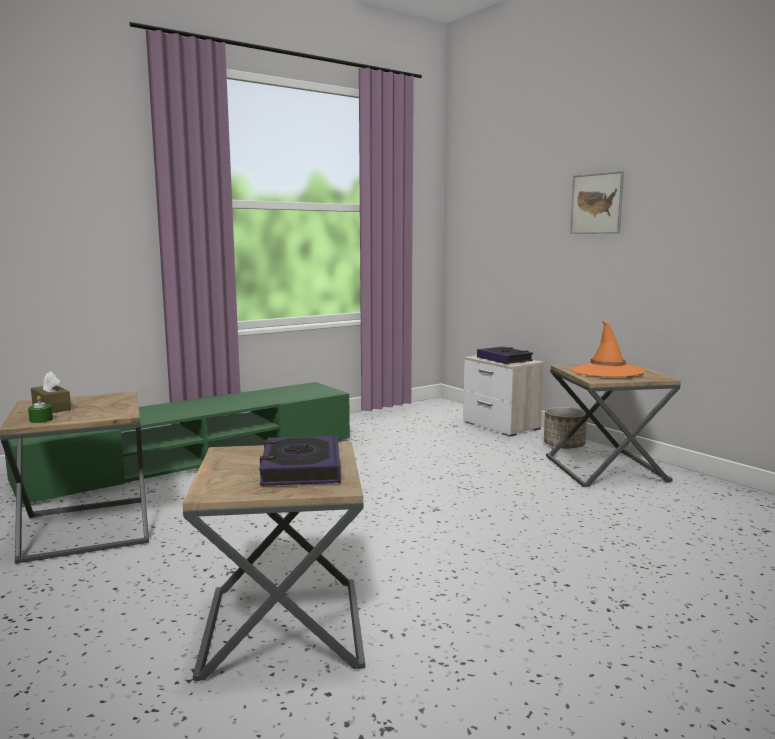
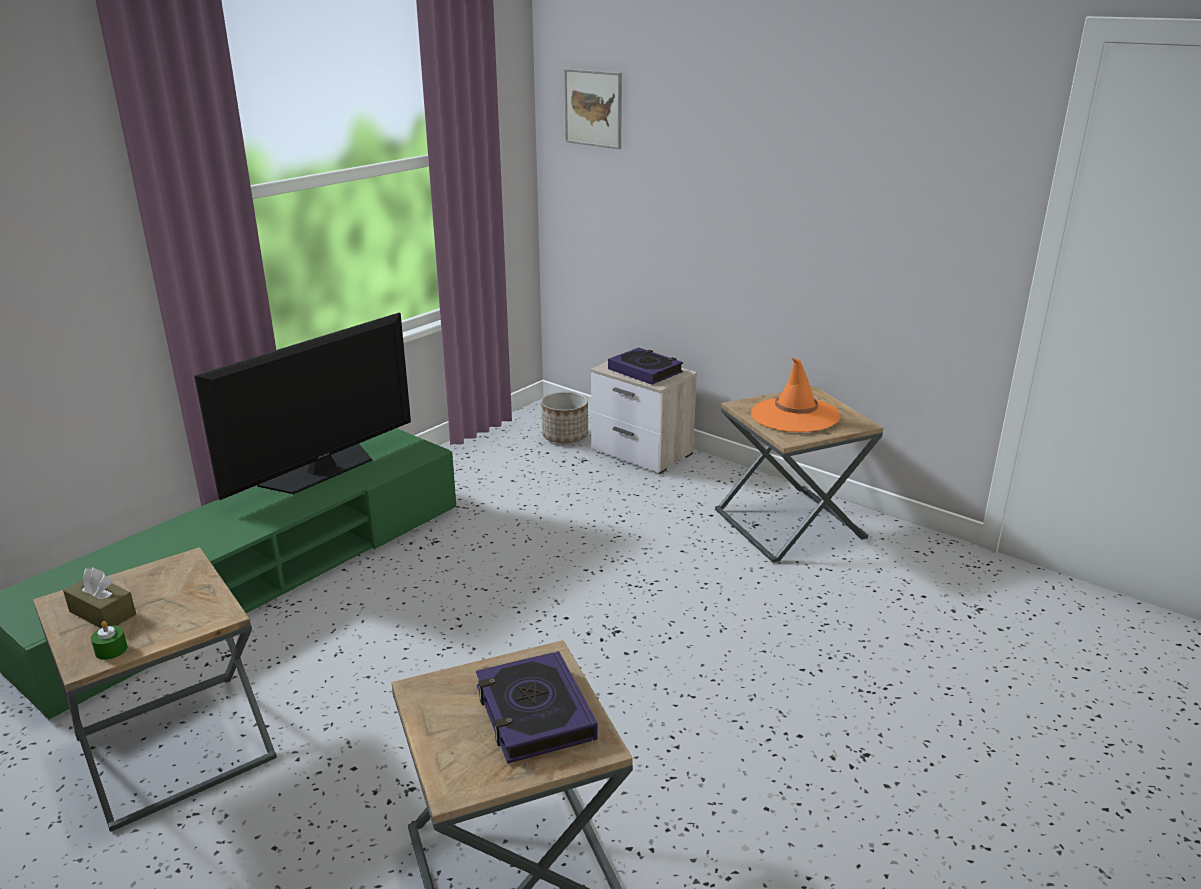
camera: 15 degrees left, 15 degrees up
(256, 394) = (322, 470): none -> television
(564, 445) = (730, 483): planter -> planter (565, 436)
(596, 203) = (770, 174): picture -> picture (593, 108)

